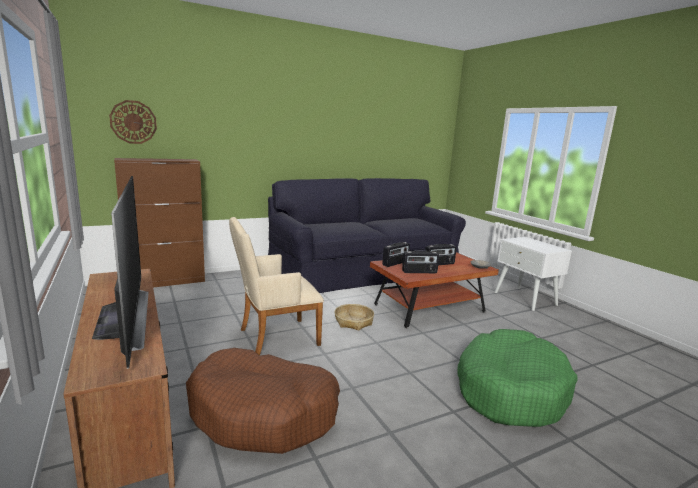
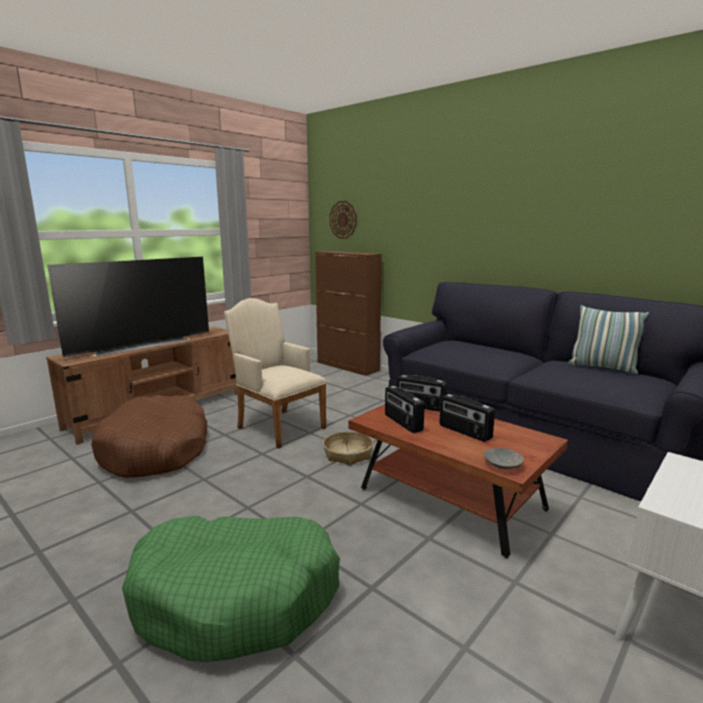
camera: 70 degrees right, 0 degrees up
(395, 219) = (602, 368): none -> pillow

